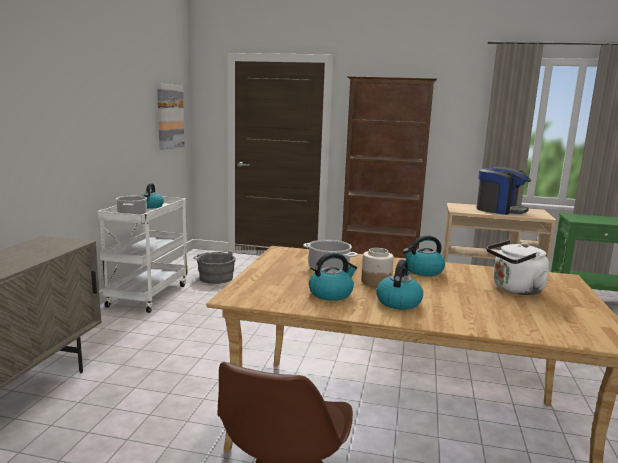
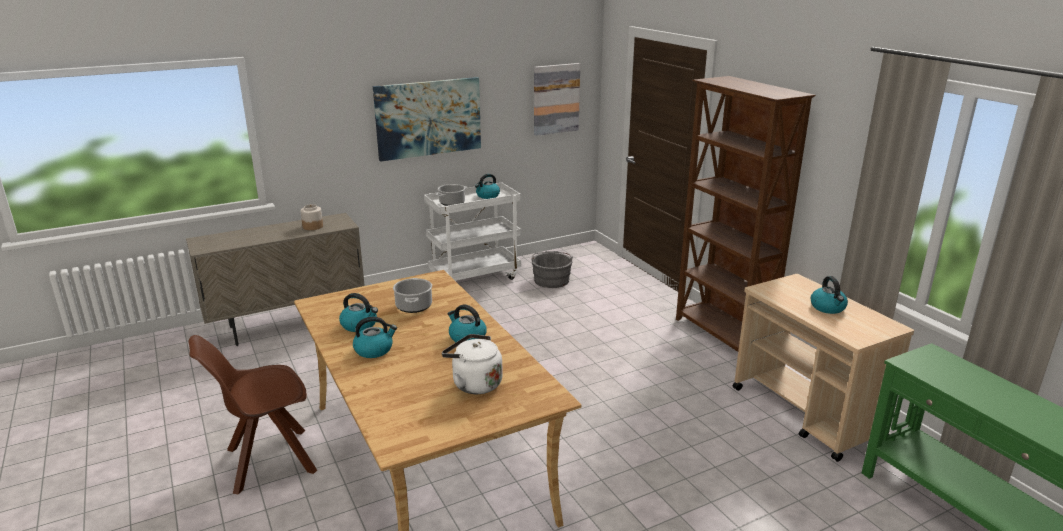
camera: 50 degrees right, 10 degrees up
(91, 125) = (428, 118): none -> picture
(376, 282) = (409, 330): jar -> jar (313, 226)
(499, 210) = (828, 308): coffee machine -> kettle

